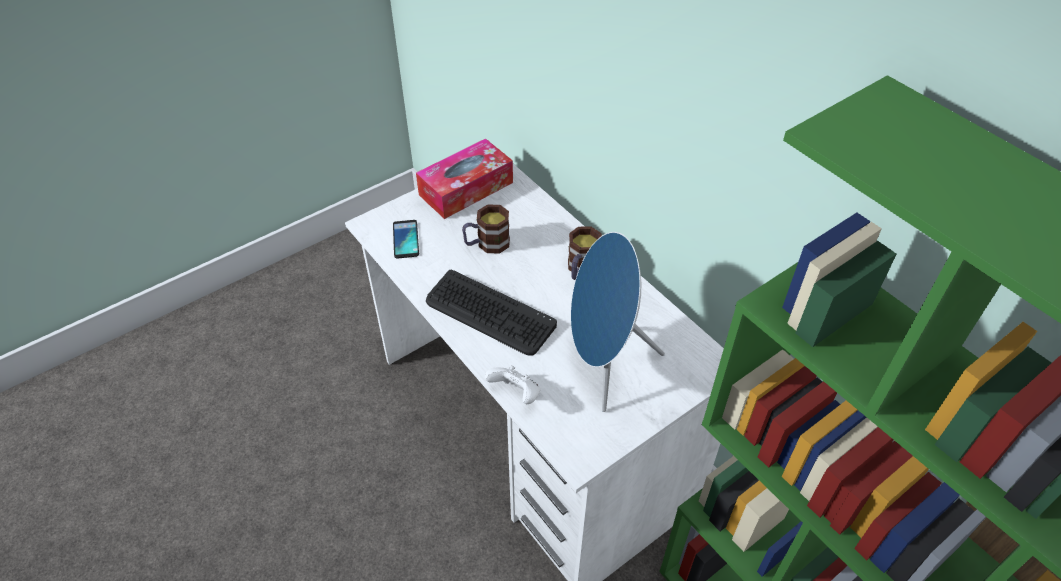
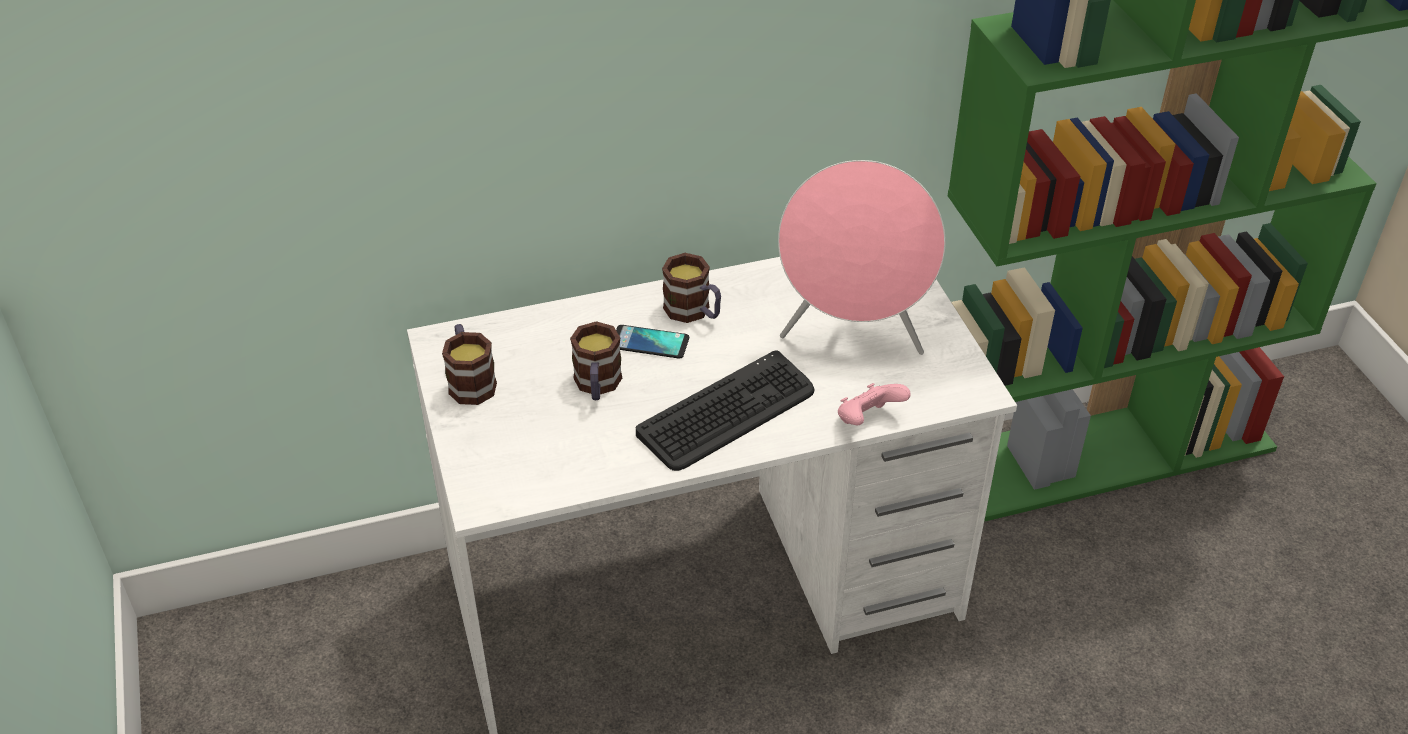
camera: 70 degrees left, 5 degrees down
(405, 239) = (538, 467): phone -> phone (650, 343)
(466, 188) = (470, 381): tissue box -> mug
(516, 394) = (868, 420): white game controller -> pink game controller
(603, 364) = (853, 335): blue speaker -> pink speaker

